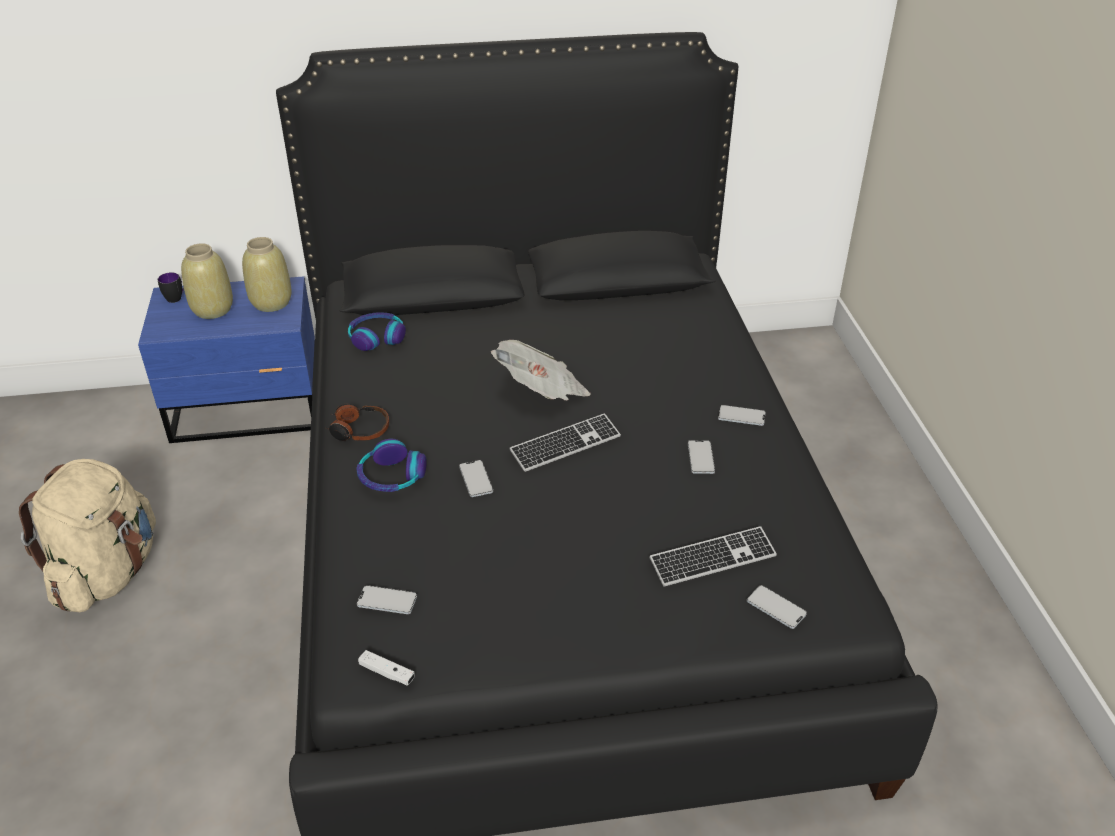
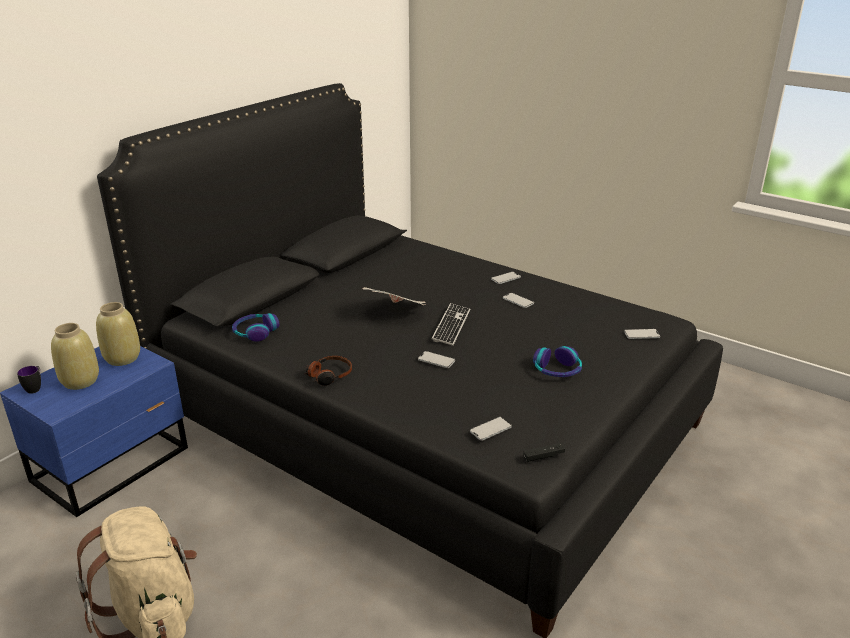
camera: 45 degrees left, 10 degrees down
(387, 673) = (543, 456): white game controller -> black game controller
(391, 477) = (389, 384): headphones -> headphones (557, 370)
(712, 559) = (589, 332): keyboard -> none

